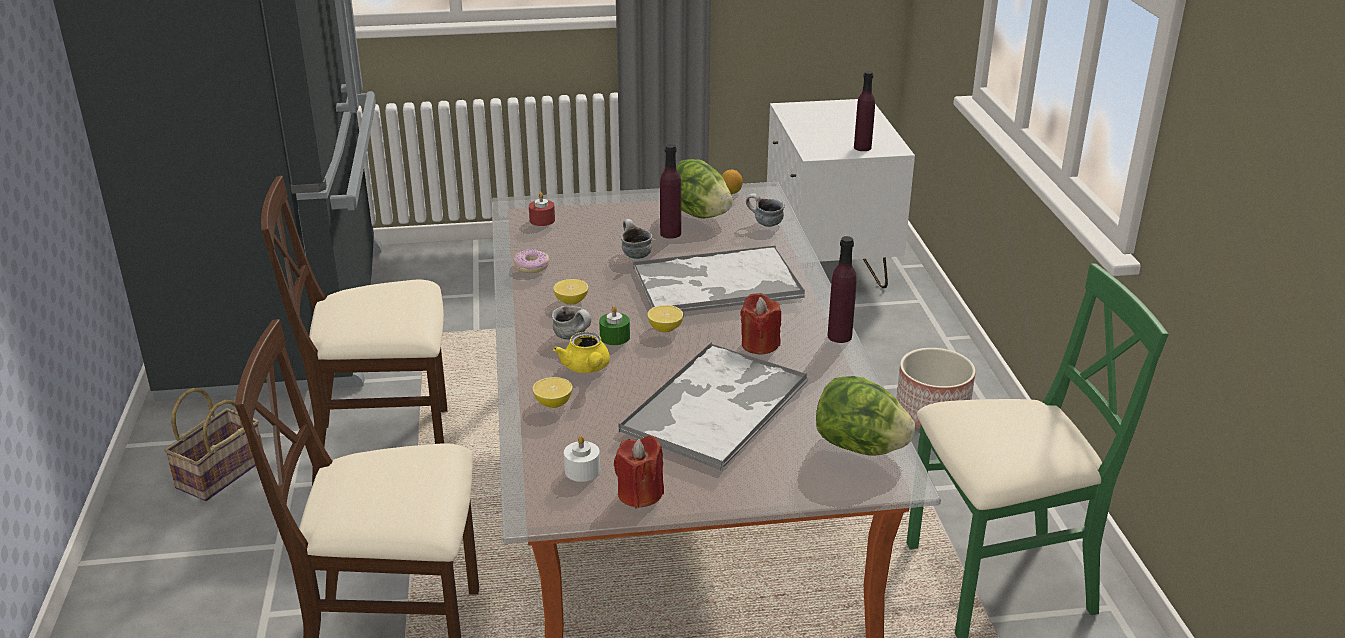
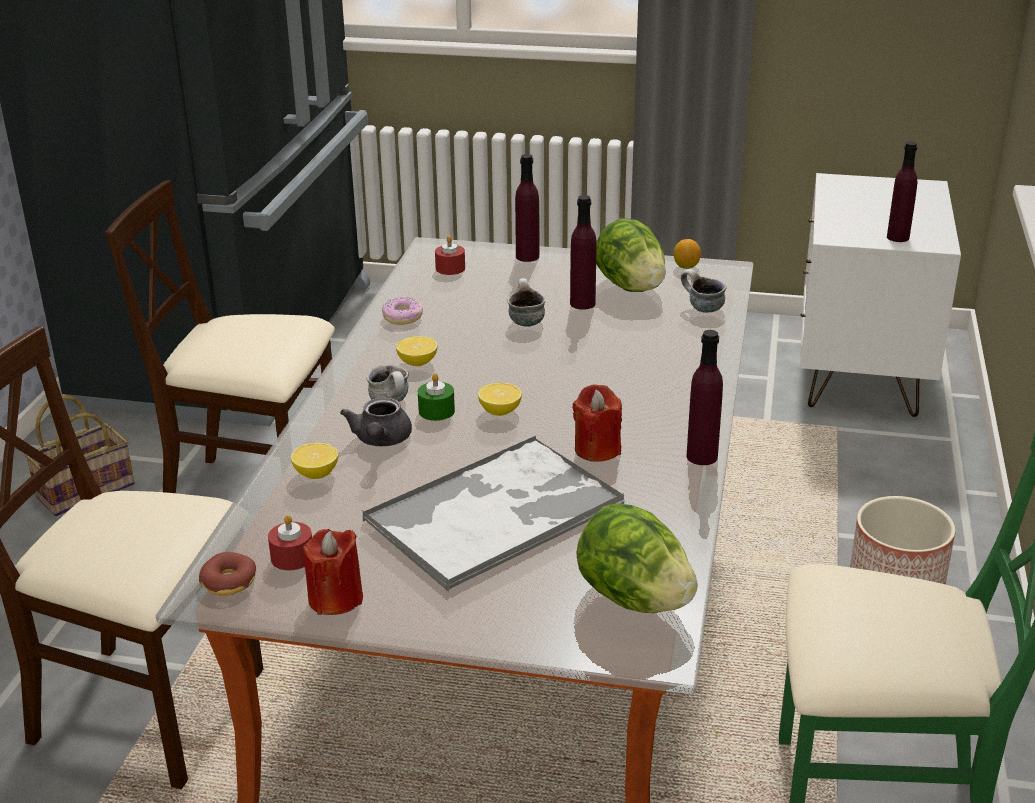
camera: 20 degrees right, 0 degrees up
(545, 499) = (229, 581): none -> donut
(582, 470) = (292, 557): white candle -> red candle
(586, 368) = (380, 441): yellow teapot -> grey teapot
(599, 201) = (527, 256): none -> purple bottle
(715, 283) = (594, 368): tray -> none

